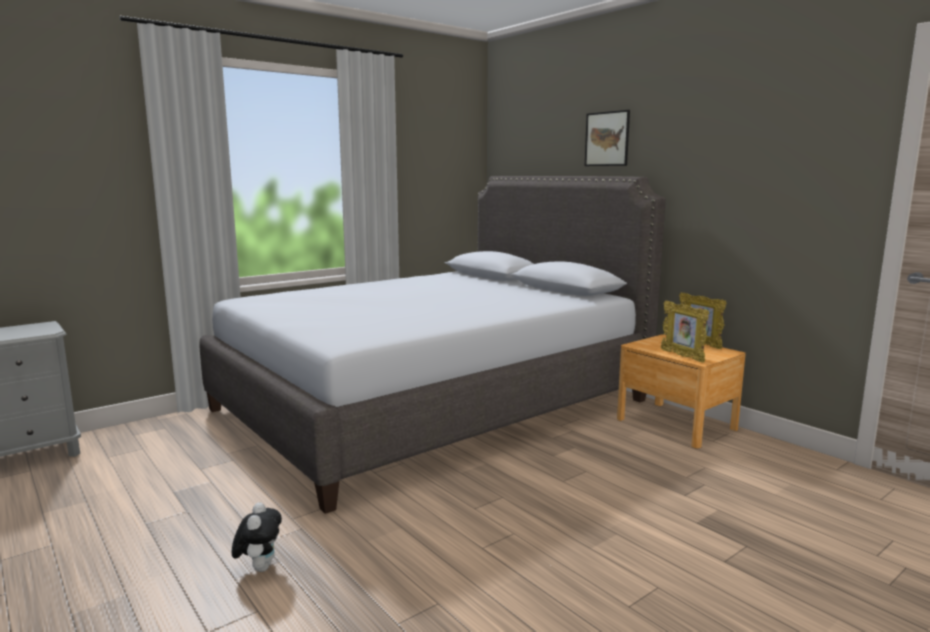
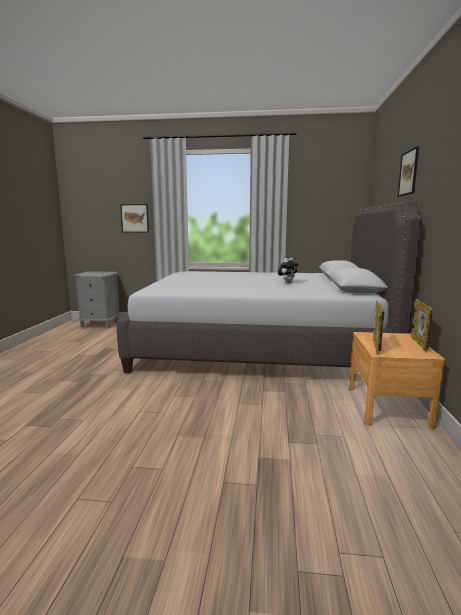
camera: 45 degrees right, 0 degrees up
(95, 194) = (134, 218): none -> picture
(259, 567) = (71, 380): plush toy -> plush toy (287, 283)

